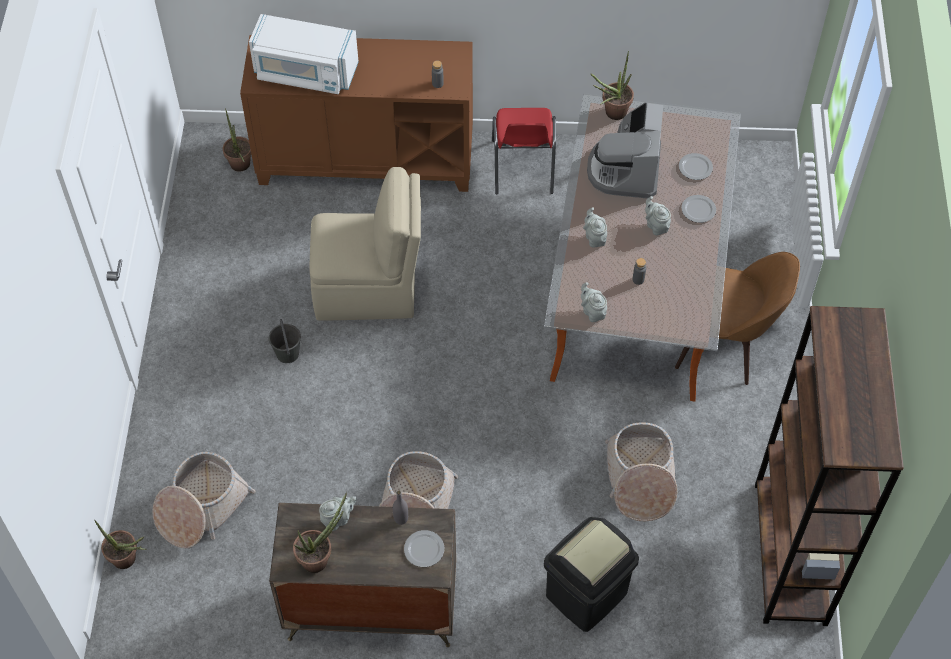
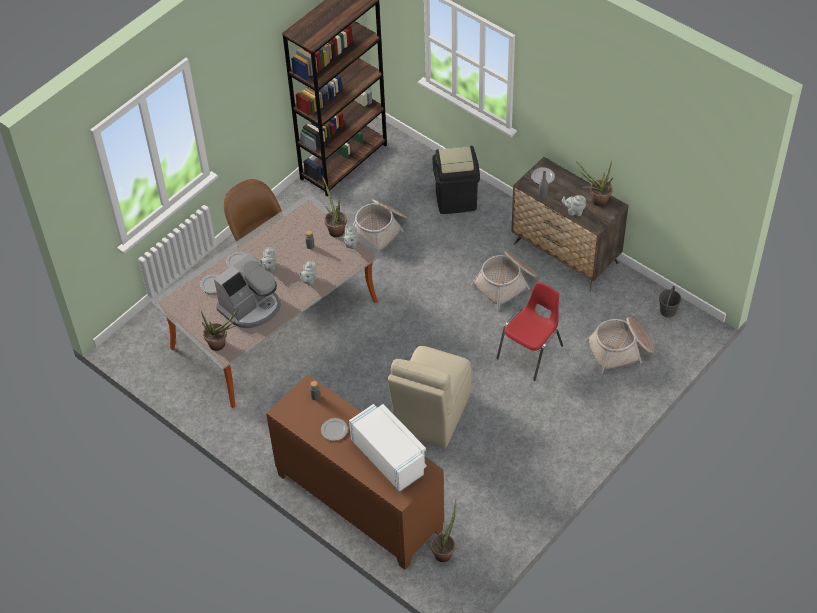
camera: 140 degrees left, 5 degrees down
(128, 560) = (679, 346): potted plant -> potted plant (335, 229)
(287, 353) = (510, 405): grey bucket -> grey bucket (667, 311)
(368, 289) = (431, 414): beige chair -> beige chair turned 105 degrees counterclockwise
(385, 65) = (334, 430): none -> plate
(522, 168) = (268, 432): red chair -> red chair (531, 352)

